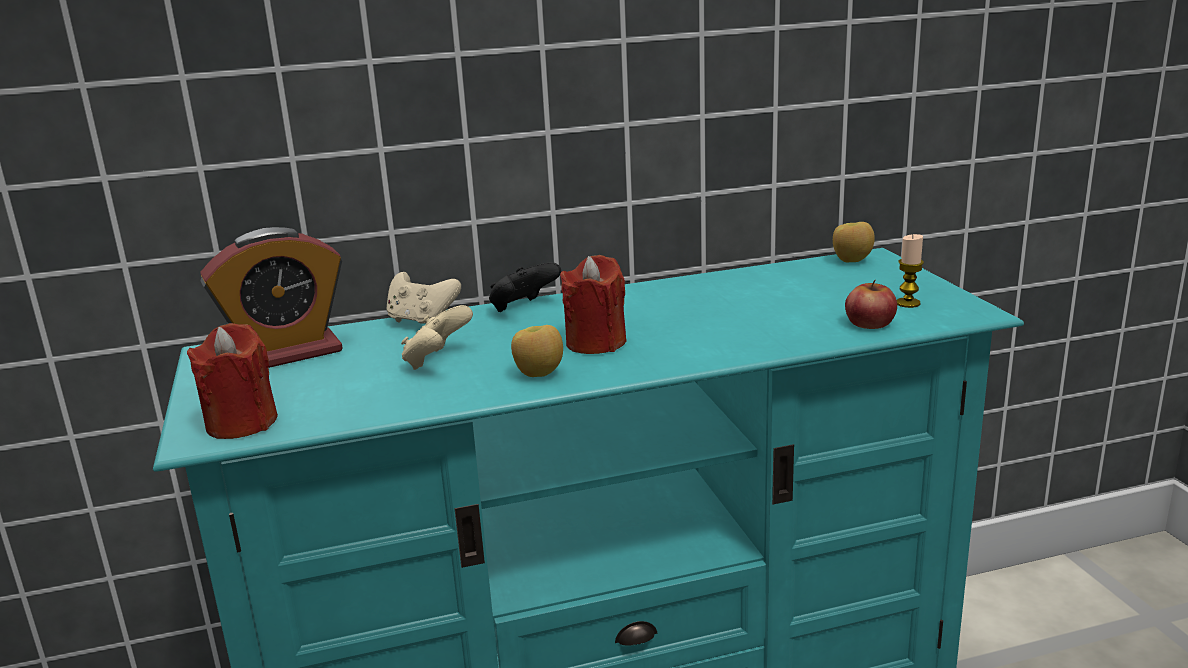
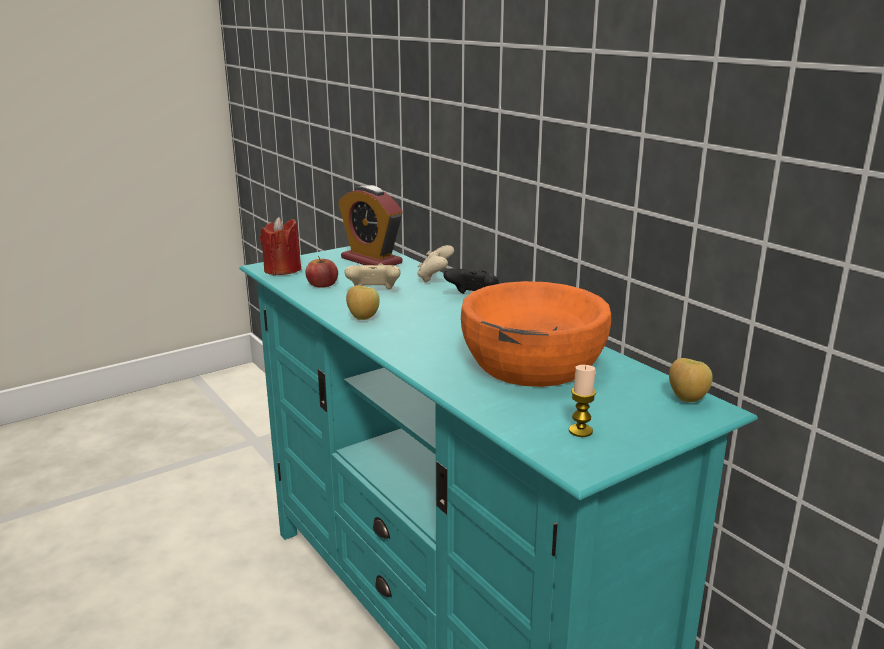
camera: 70 degrees right, 0 degrees up
(596, 342) = (421, 326): red candle -> none
(745, 302) = (533, 363): none -> orange bowl
(870, 323) = (516, 415): apple -> apple (322, 284)

